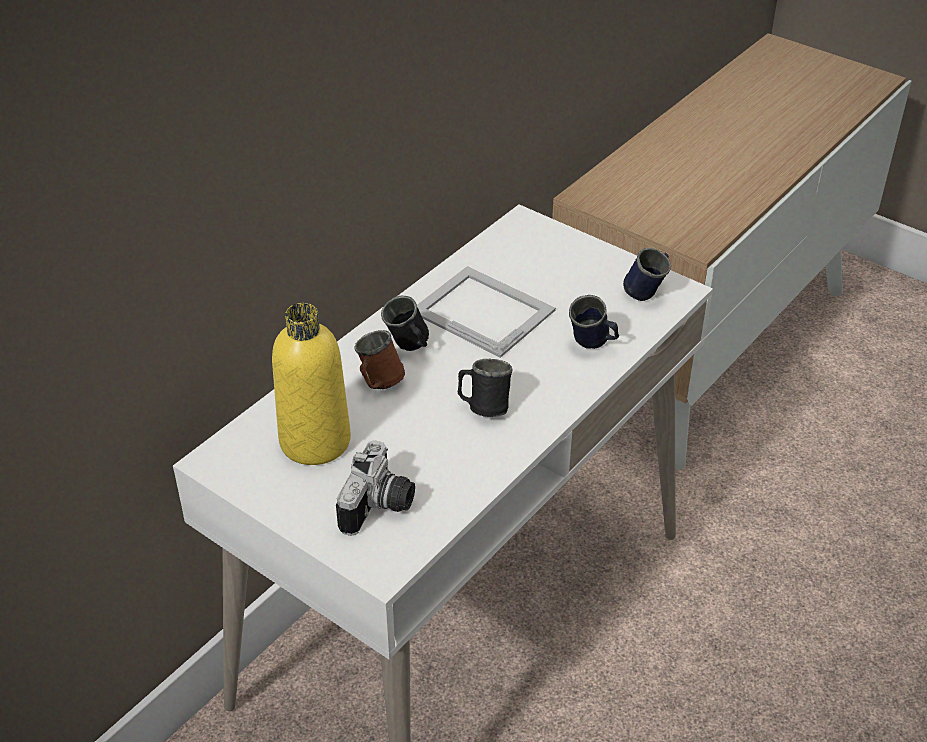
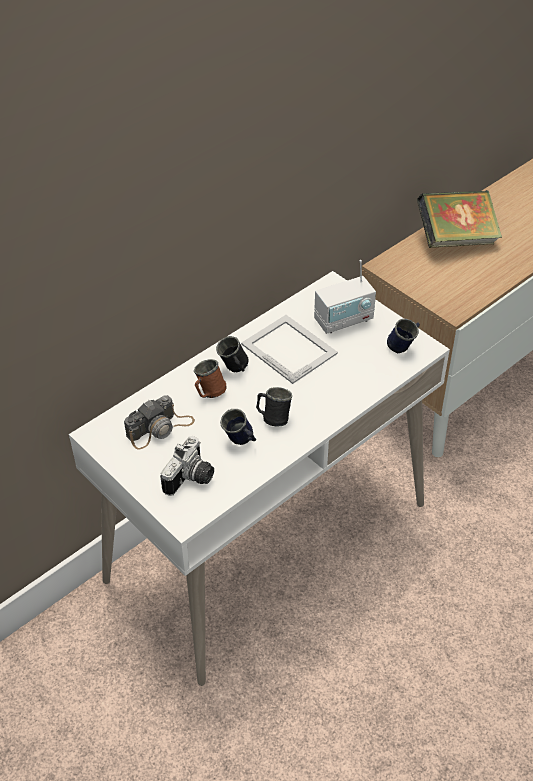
camera: 10 degrees right, 5 degrees up
(315, 441) = (160, 428): yellow bottle -> camera
(553, 266) = (344, 320): none -> radio
(593, 345) = (356, 382): blue mug -> blue mug (241, 442)
(675, 154) = (456, 239): none -> book

